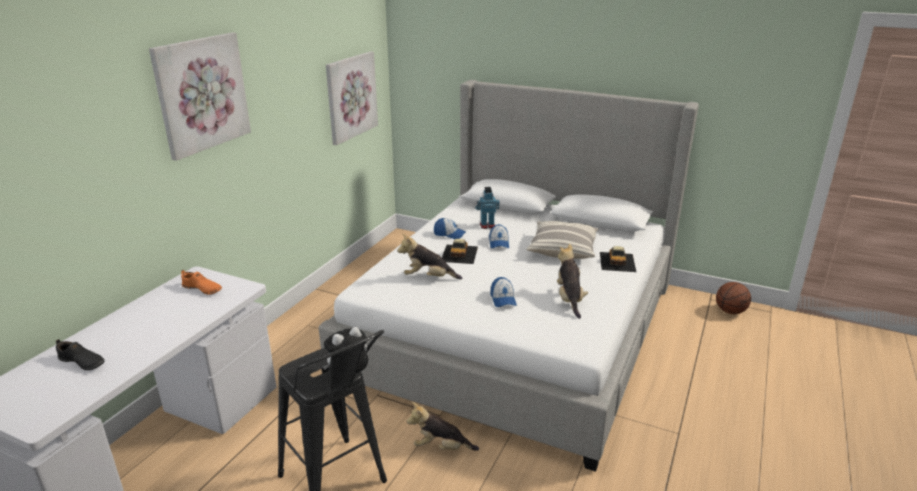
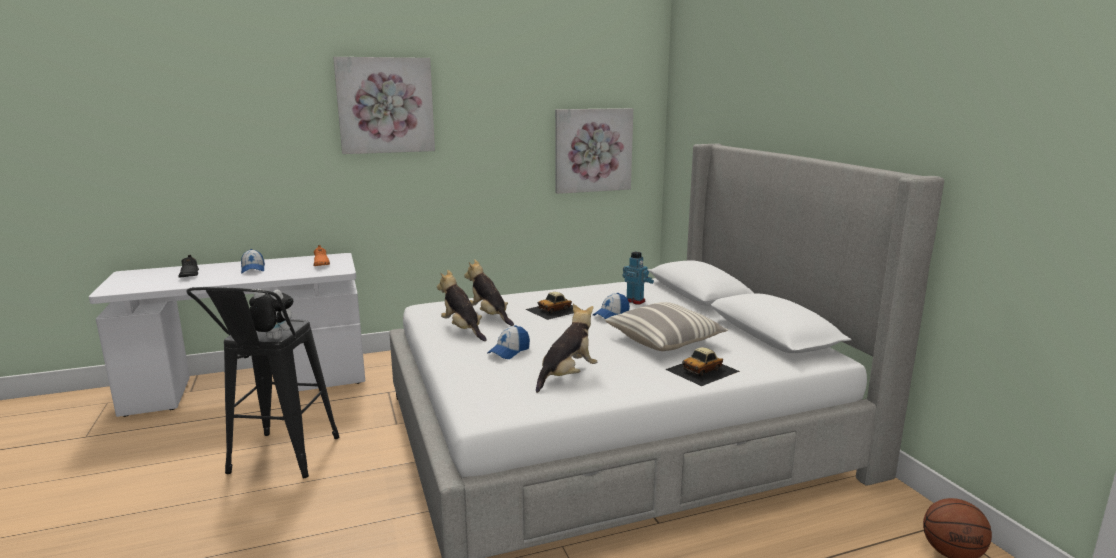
camera: 45 degrees right, 10 degrees down
(441, 447) = (380, 481): plush toy -> plush toy (462, 330)
(449, 234) = (584, 296): cap -> cap (253, 269)

